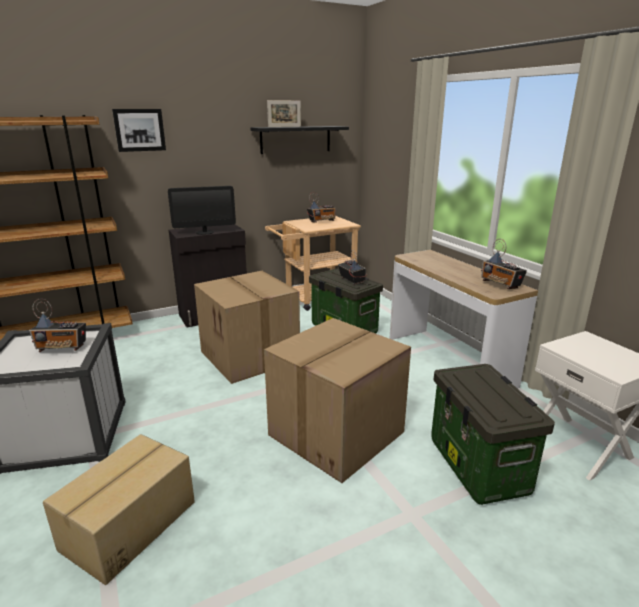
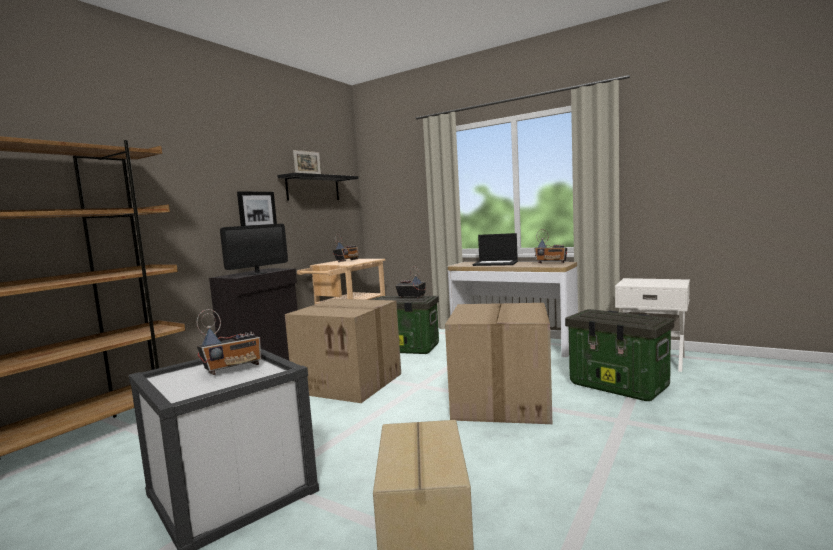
camera: 30 degrees left, 15 degrees down
(139, 130) = (178, 171): picture -> picture (256, 210)
(447, 265) = (496, 263): none -> laptop

